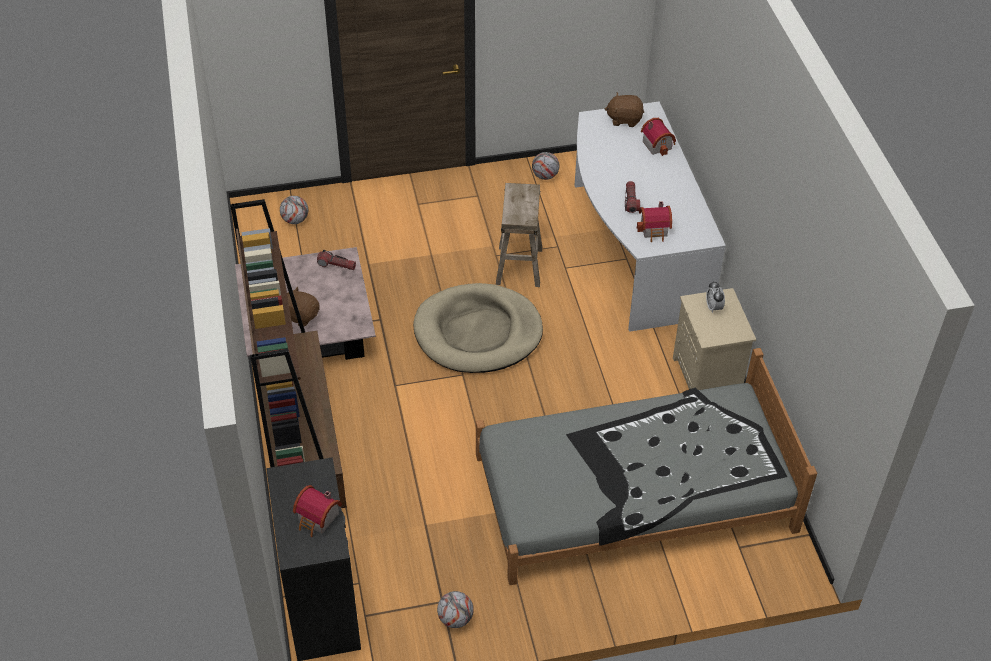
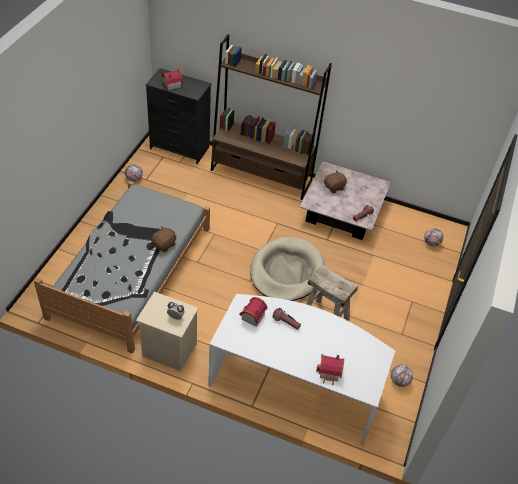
camera: 120 degrees right, 0 degrees up
(624, 119) = (370, 371): brown plush toy -> brown plush toy (164, 245)

